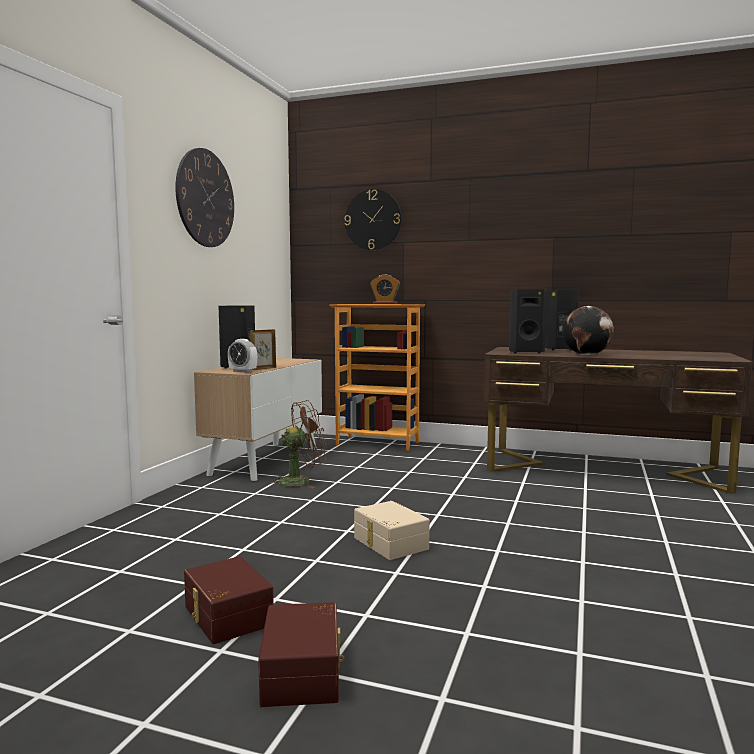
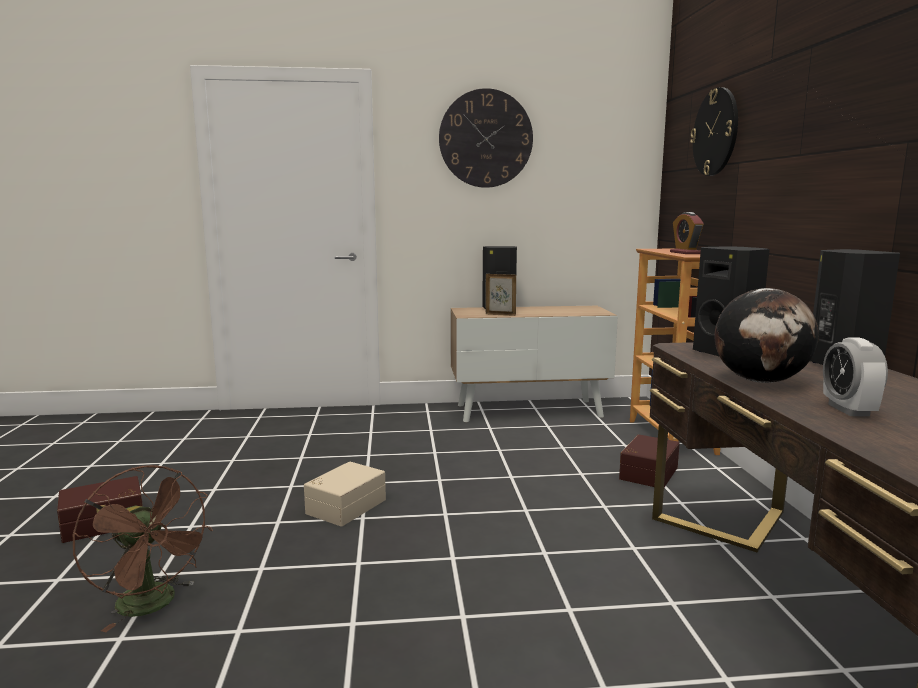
camera: 65 degrees right, 5 degrees up
(226, 616) = (183, 481): brown storage box -> brown storage box (647, 473)
(243, 371) = (471, 314): alarm clock -> alarm clock (848, 410)
(301, 481) = (483, 437): brown fan -> brown fan (154, 605)

